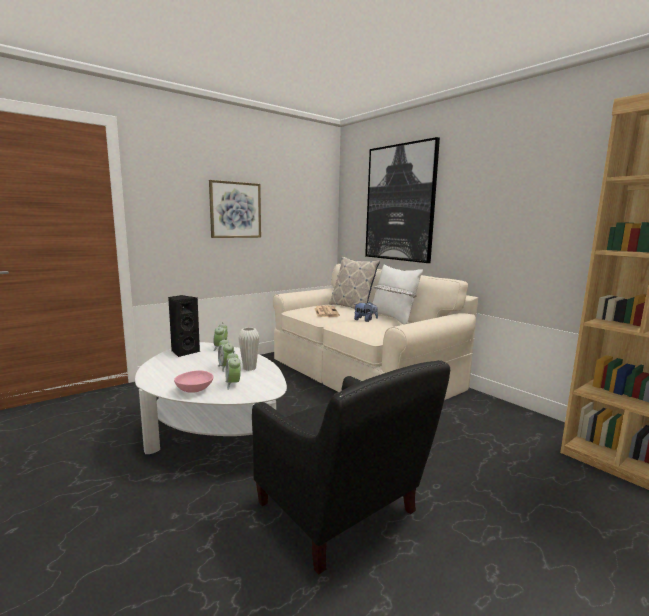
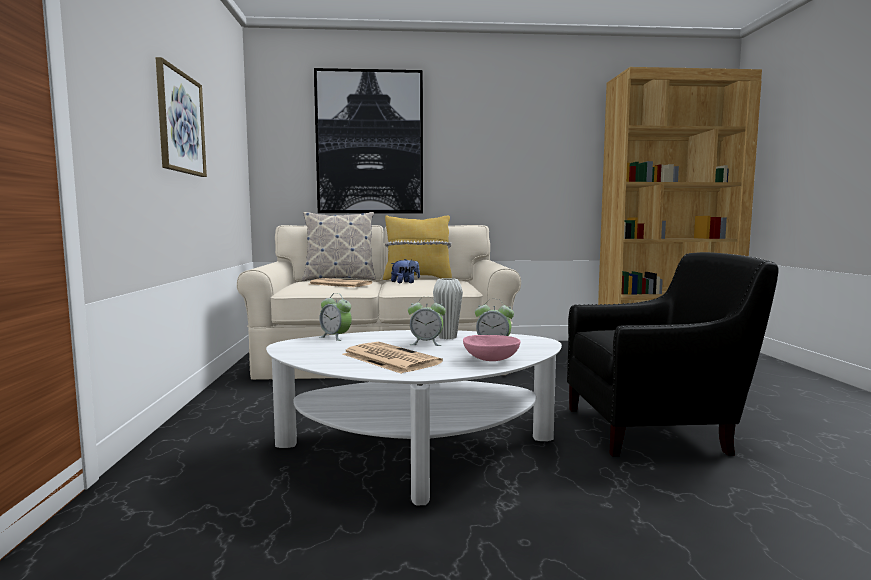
camera: 55 degrees left, 5 degrees down
(179, 368) = (389, 358): none -> newspaper
(184, 352) = (311, 351): black speaker -> none
(392, 318) = (417, 279): white pillow -> yellow pillow

